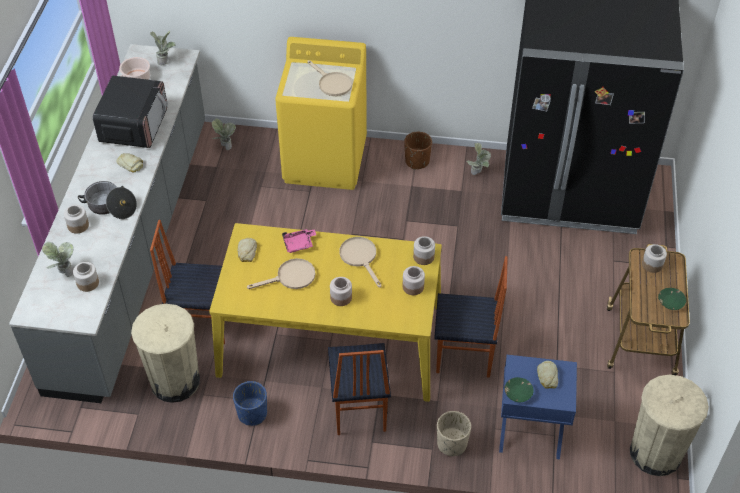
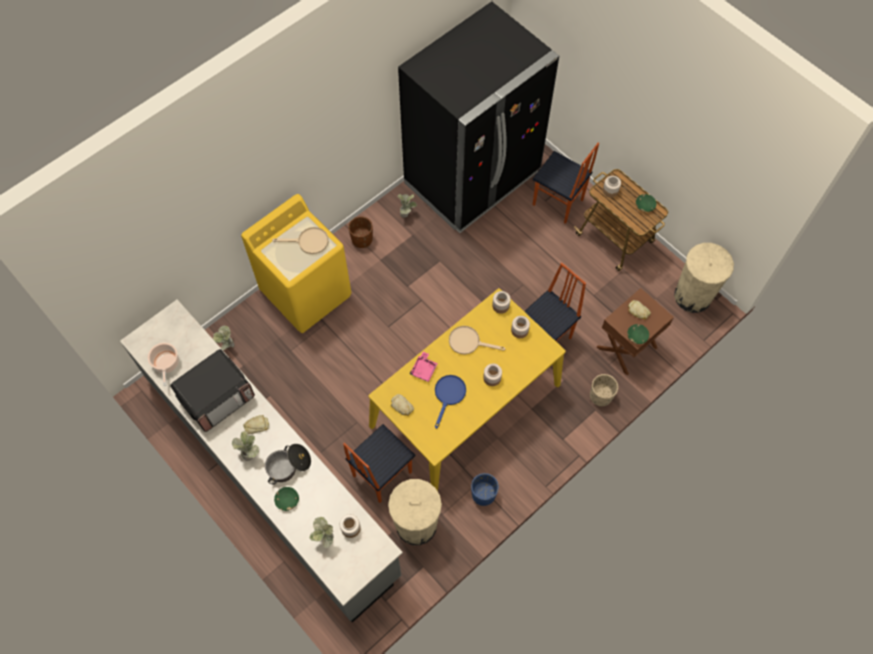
camera: 50 degrees left, 15 degrees up
(78, 225) = (287, 500): jar -> green bowl
(134, 126) = (217, 397): microwave -> microwave turned 90 degrees clockwise
(165, 61) = (166, 329): potted plant -> potted plant (249, 452)
(290, 277) = (449, 395): beige frying pan -> blue frying pan
(358, 410) = (533, 430): chair -> chair (557, 203)
(530, 432) = (627, 348): blue nightstand -> brown nightstand

